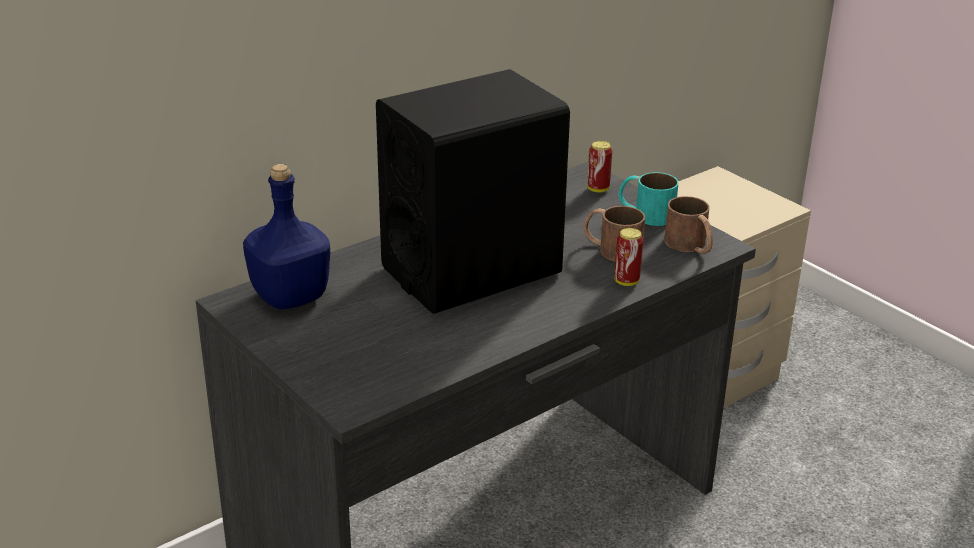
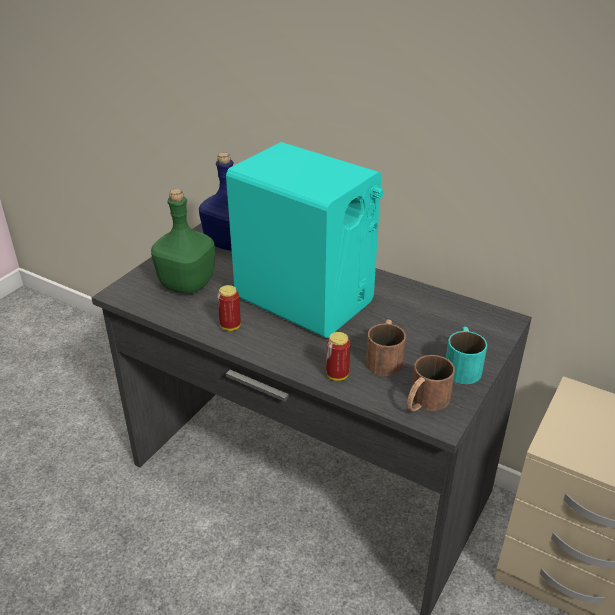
camera: 70 degrees right, 5 degrees up
(371, 346) = (187, 284): none -> green bottle
(472, 270) = (305, 299): black speaker -> turquoise speaker
(598, 189) = (483, 331): can -> can (230, 326)

